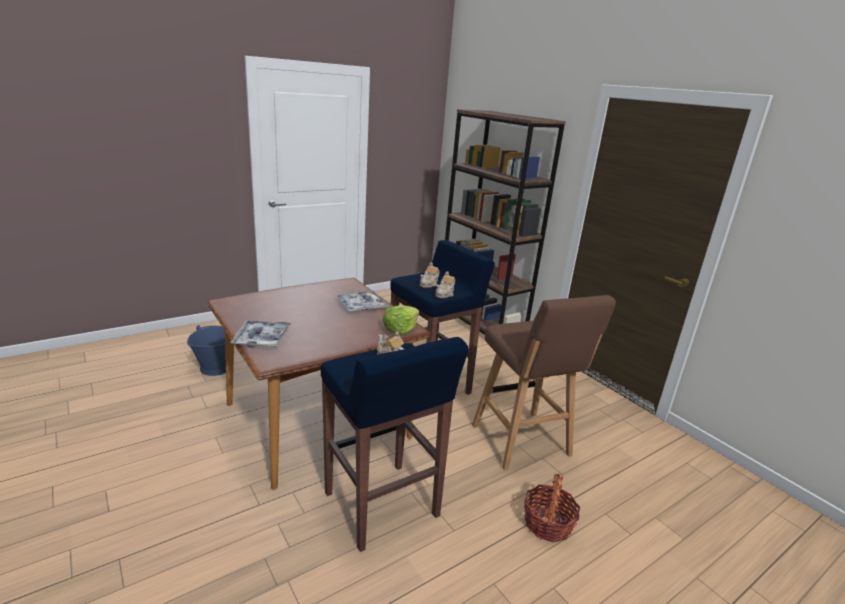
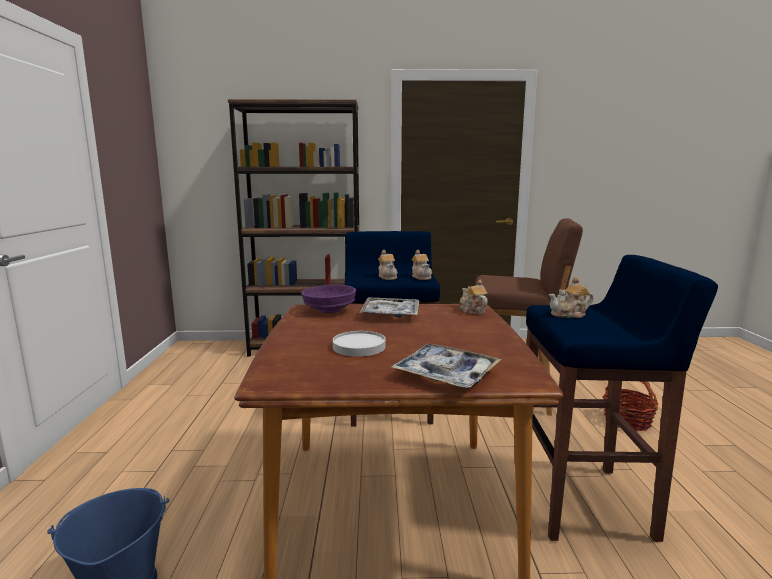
camera: 55 degrees left, 10 degrees down
(289, 310) = (359, 346): none -> white plate
(350, 288) = (330, 310): none -> purple bowl
(400, 329) = (472, 310): lettuce -> teapot

